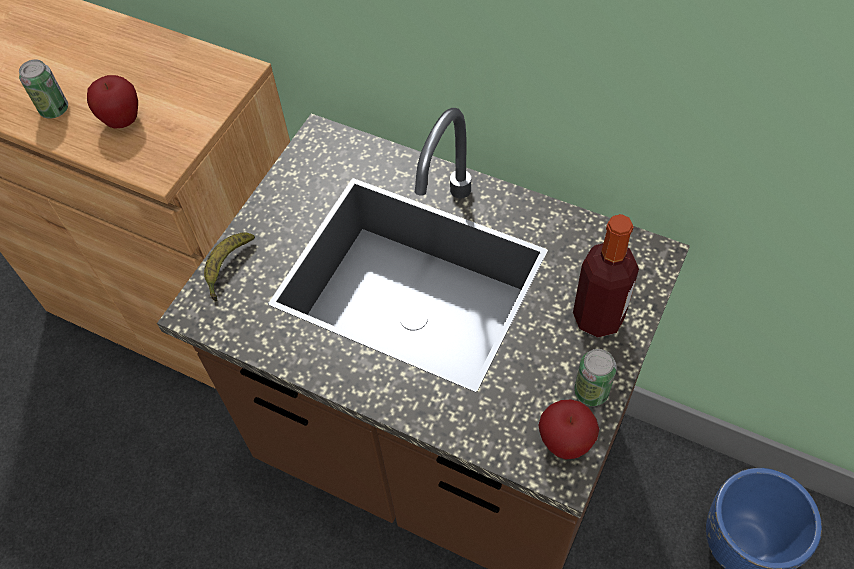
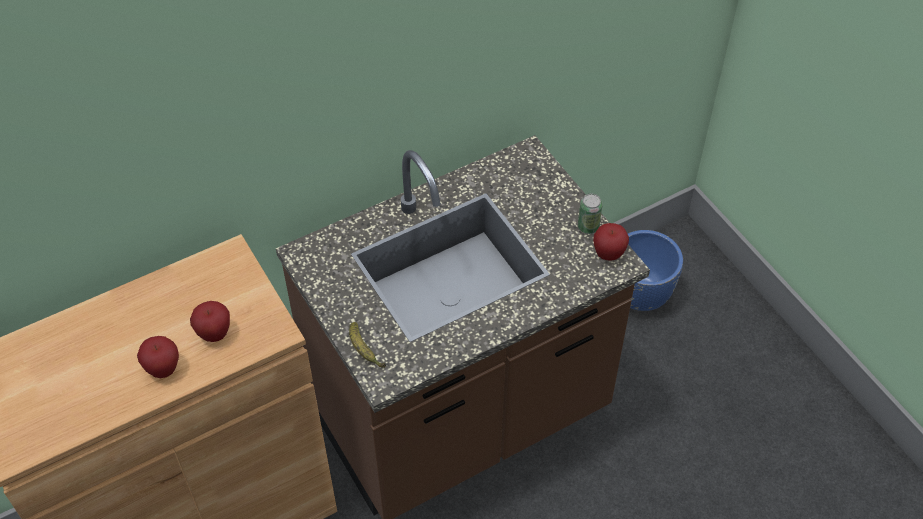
camera: 60 degrees left, 5 degrees down
(54, 109) = (163, 369): can -> apple
(598, 317) = (547, 198): bottle -> none

